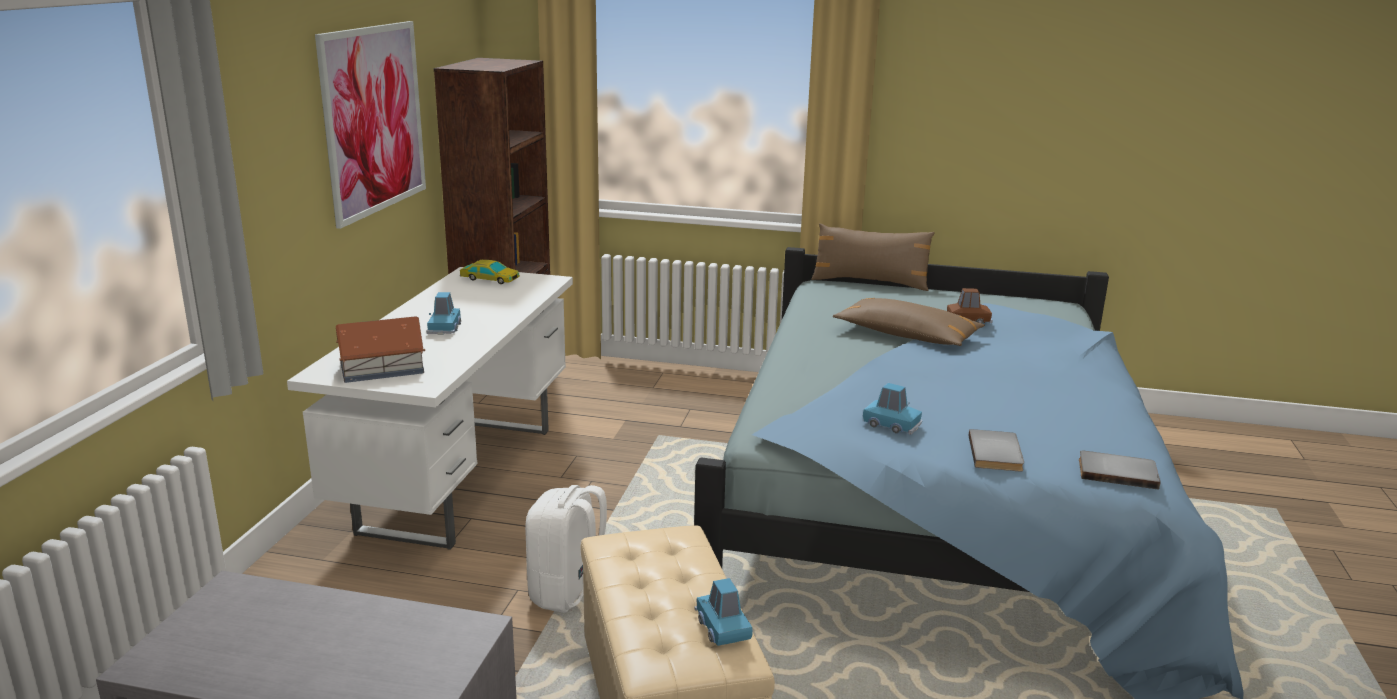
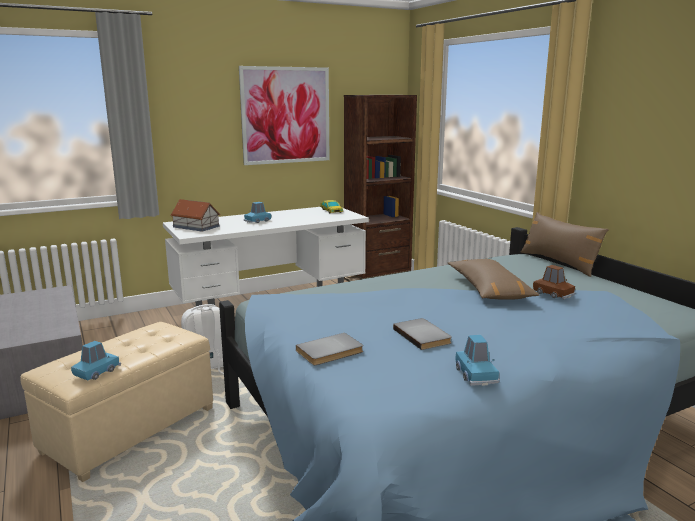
camera: 50 degrees right, 5 degrees down
(892, 425) = (322, 317): blue toy car -> blue toy car (475, 374)
(1117, 472) = (370, 396): grey book -> grey book (423, 335)

